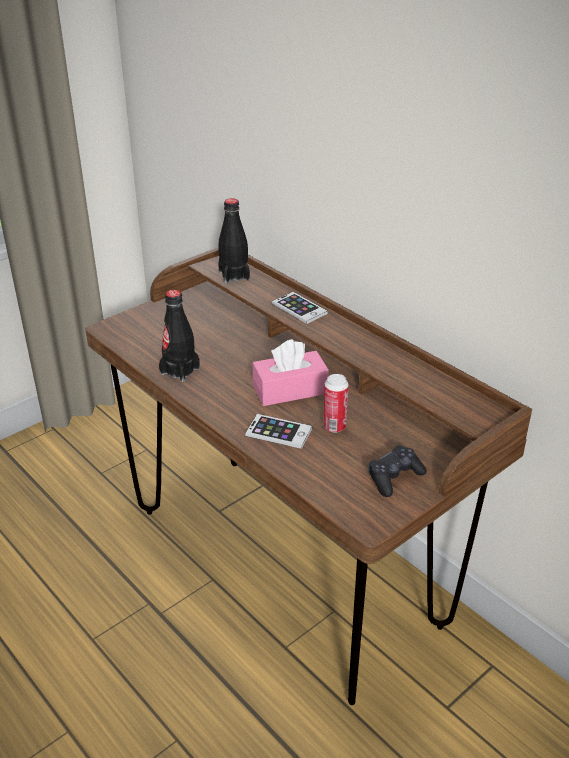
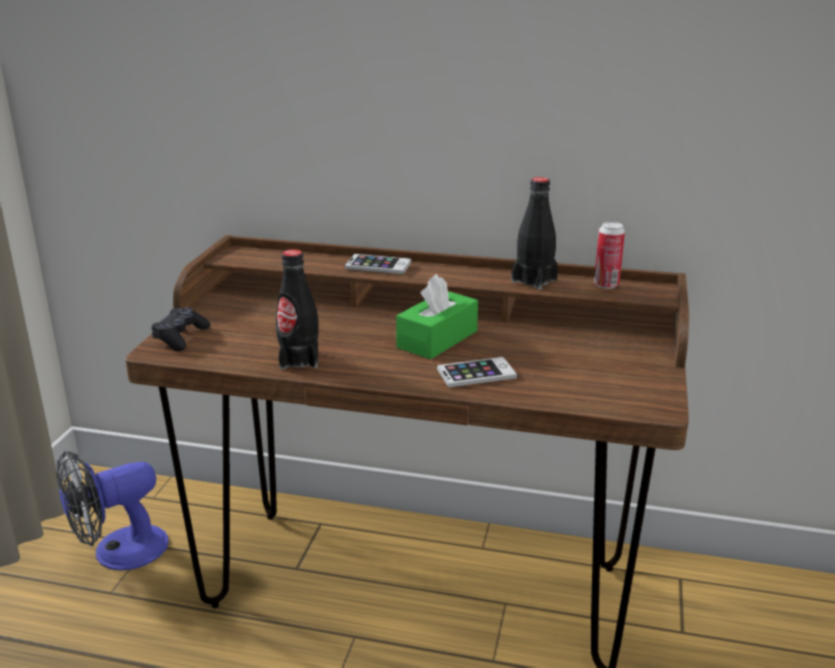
camera: 35 degrees left, 10 degrees down
(125, 447) = (118, 552): none -> fan
(234, 275) = (269, 258): black bottle -> black bottle (534, 281)
(290, 390) = (437, 339): pink tissue box -> green tissue box
(334, 427) = (520, 352): can -> can (606, 285)
(394, 477) = (627, 369): black game controller -> black game controller (181, 337)

